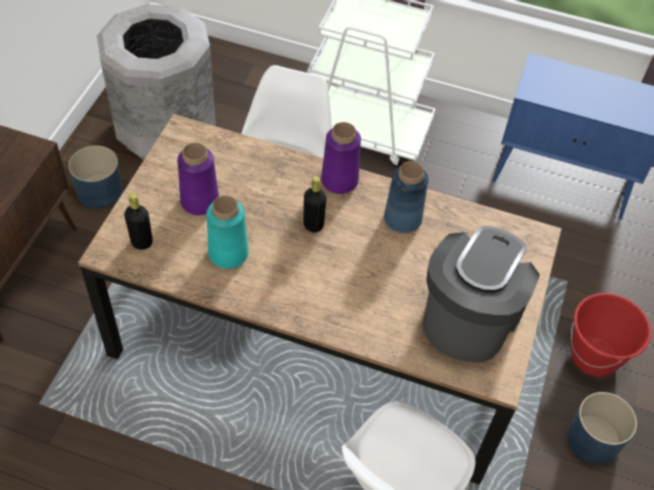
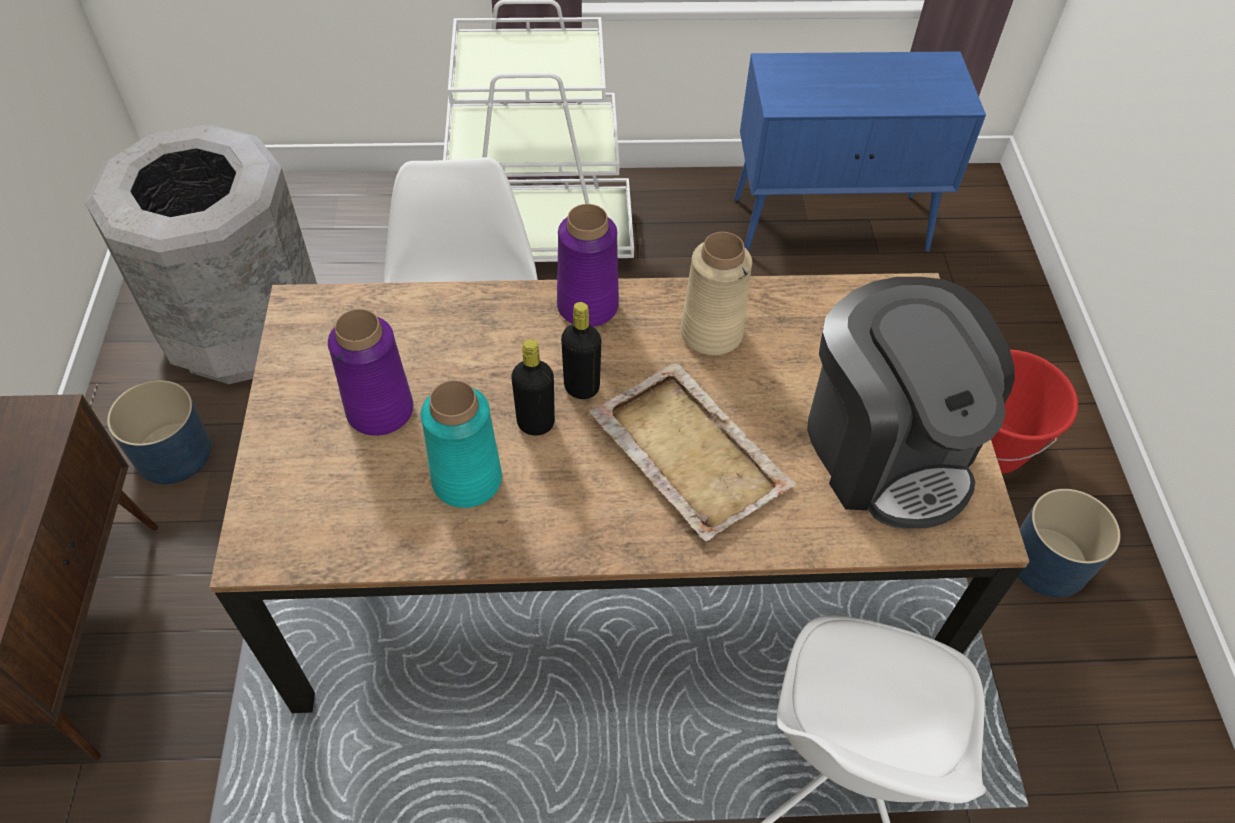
camera: 20 degrees left, 0 degrees up
(142, 242) = (310, 512): black bottle -> black bottle (536, 423)
(355, 279) = (688, 451): none -> beige tray
(402, 219) = (711, 333): blue vase -> beige vase
(469, 317) = (886, 449): coffee machine -> coffee machine turned 150 degrees clockwise

